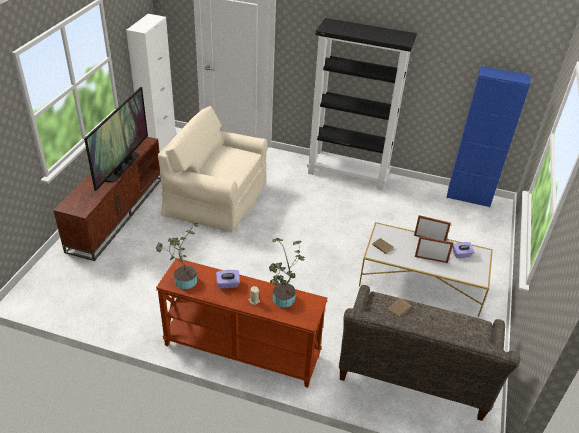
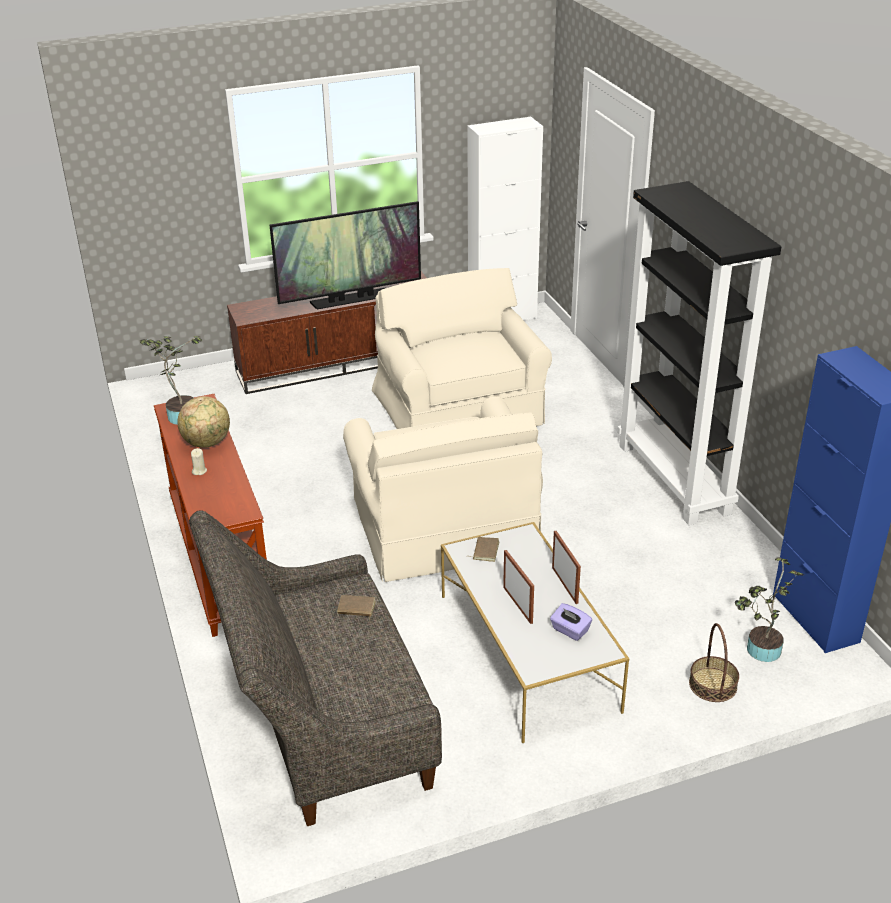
camera: 55 degrees right, 5 degrees down
(228, 284) = (207, 443): purple tissue box -> globe
(282, 301) = (220, 489): potted plant -> potted plant (760, 651)
(307, 256) = (444, 526): none -> beige armchair
(485, 244) = (712, 684): none -> basket

